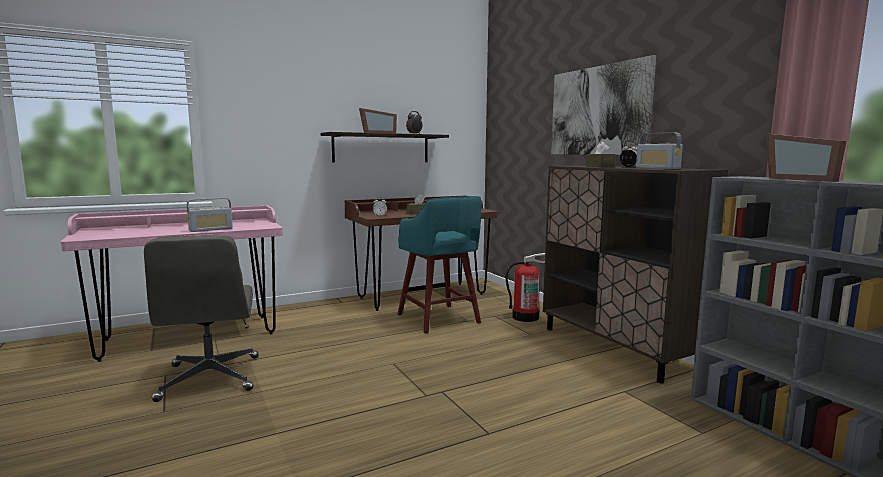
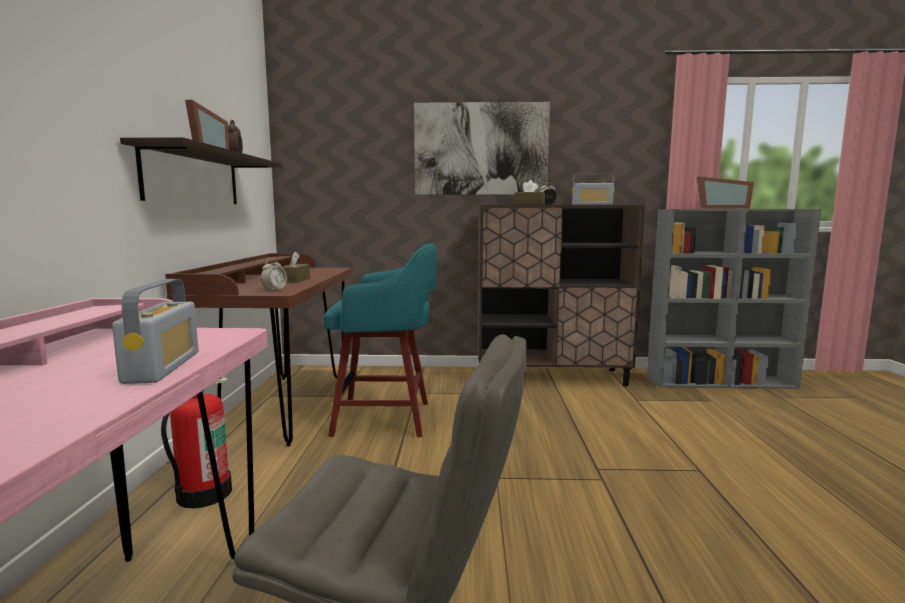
camera: 60 degrees left, 0 degrees up
(525, 317) = (439, 382): fire extinguisher -> fire extinguisher (204, 493)

